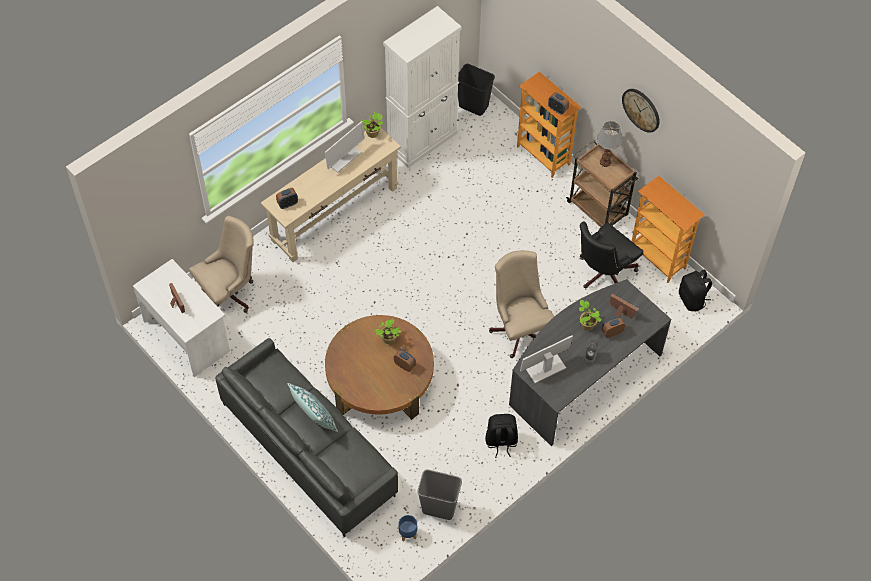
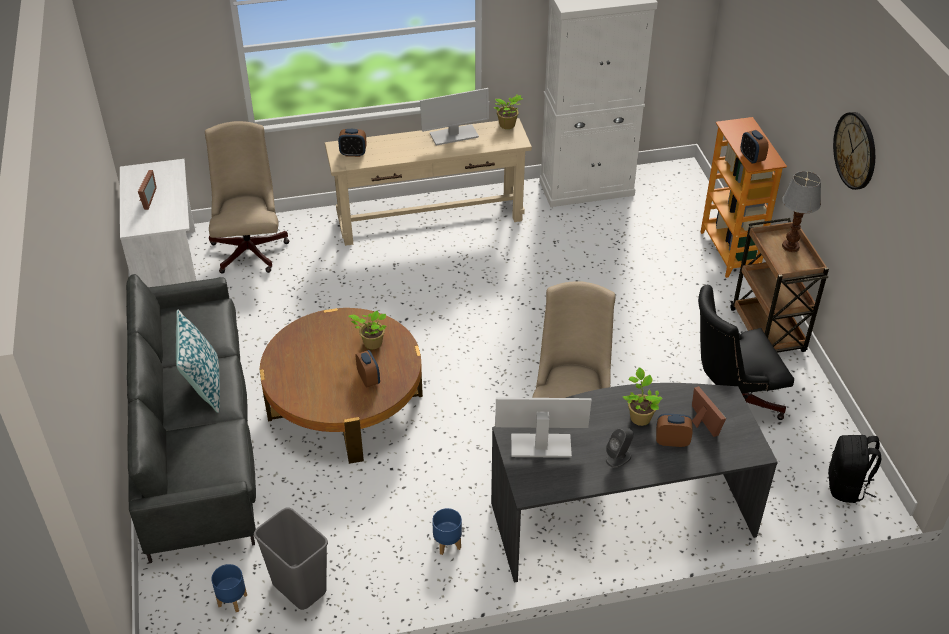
camera: 30 degrees right, 15 degrees down
(229, 293) = (250, 247): beige office chair -> beige office chair turned 90 degrees counterclockwise
(474, 106) = (673, 178): black trash can -> none
(501, 442) = (447, 544): black backpack -> blue planter
(658, 258) = (822, 417): bookcase -> none

